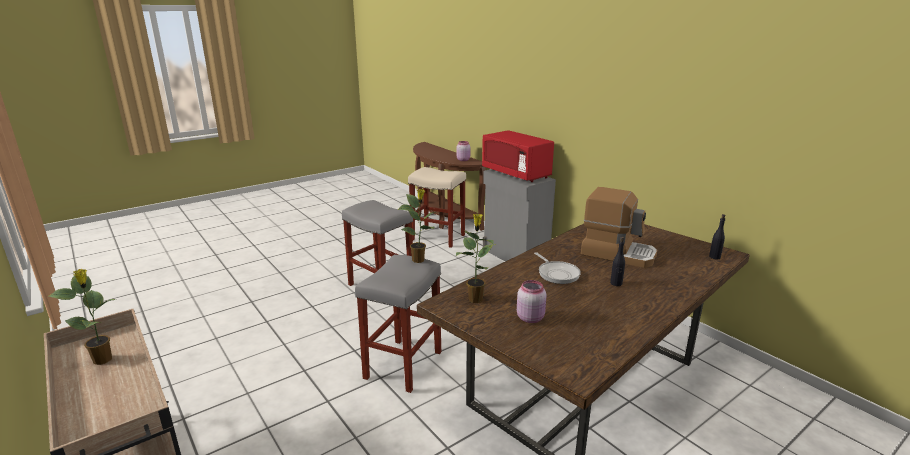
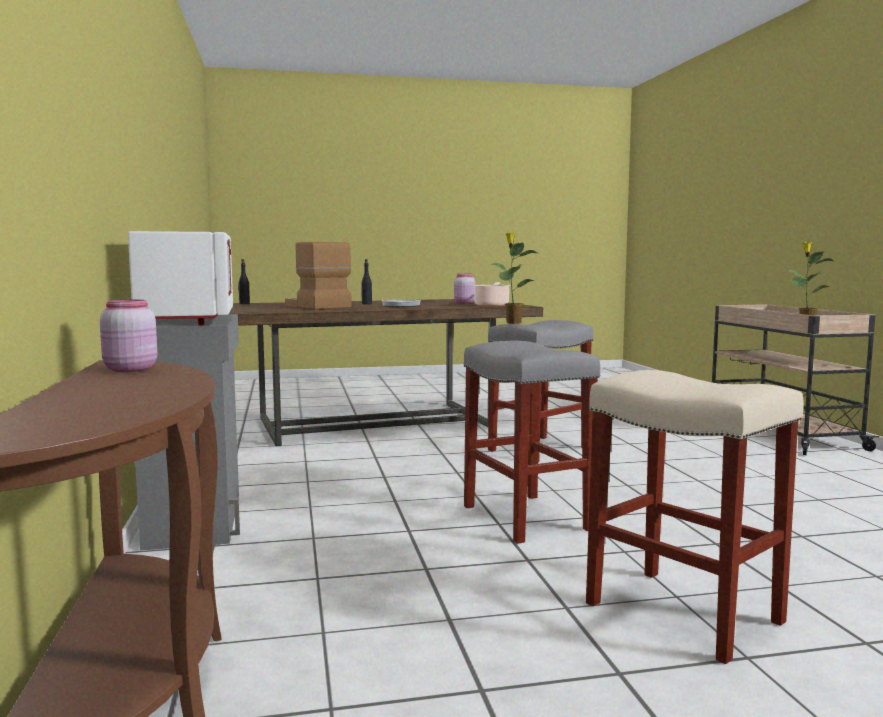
camera: 155 degrees left, 15 degrees down
(439, 237) = (276, 601): beige stool -> beige stool (680, 612)
(475, 298) = (492, 305): potted plant -> cooking pot
(516, 174) = (188, 320): red microwave -> white microwave

